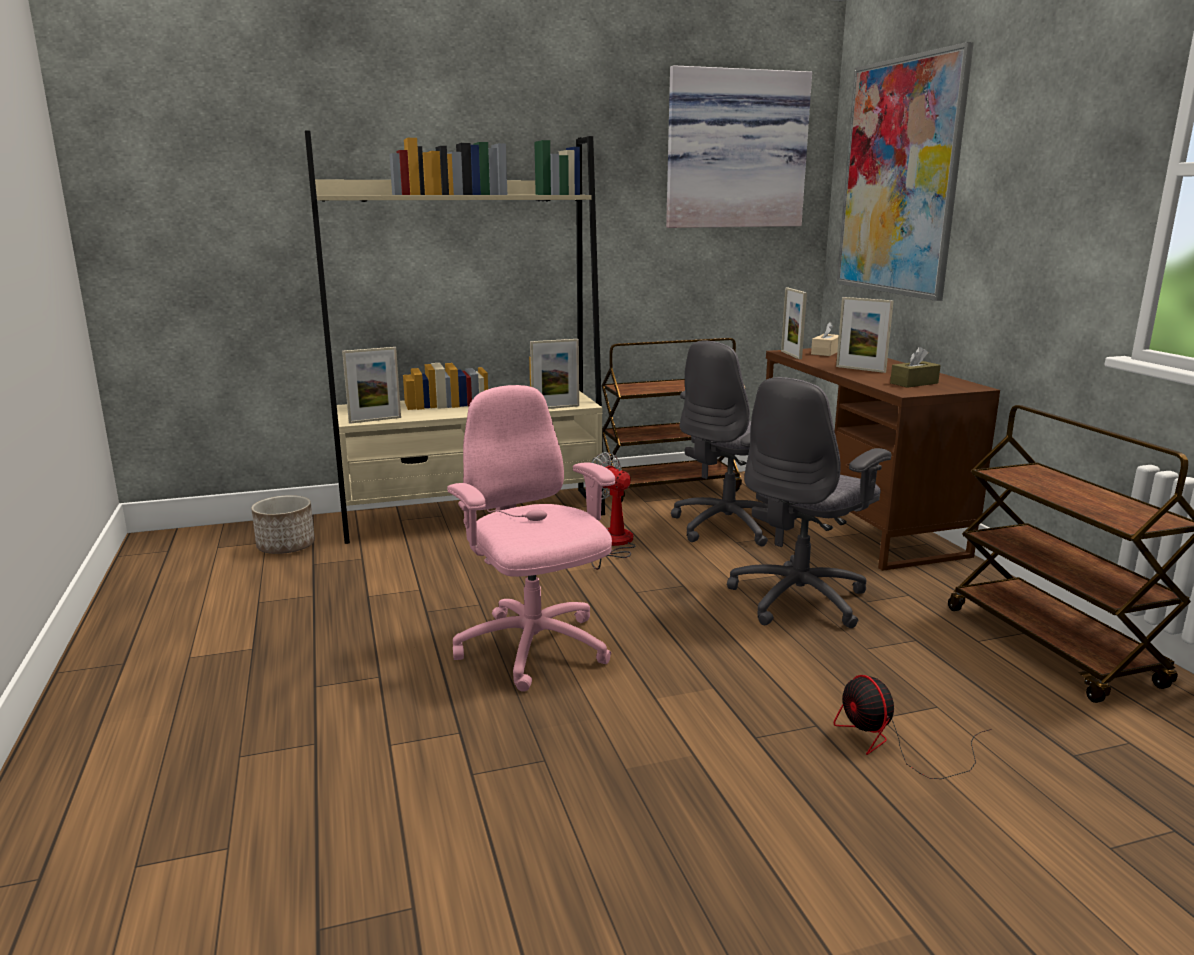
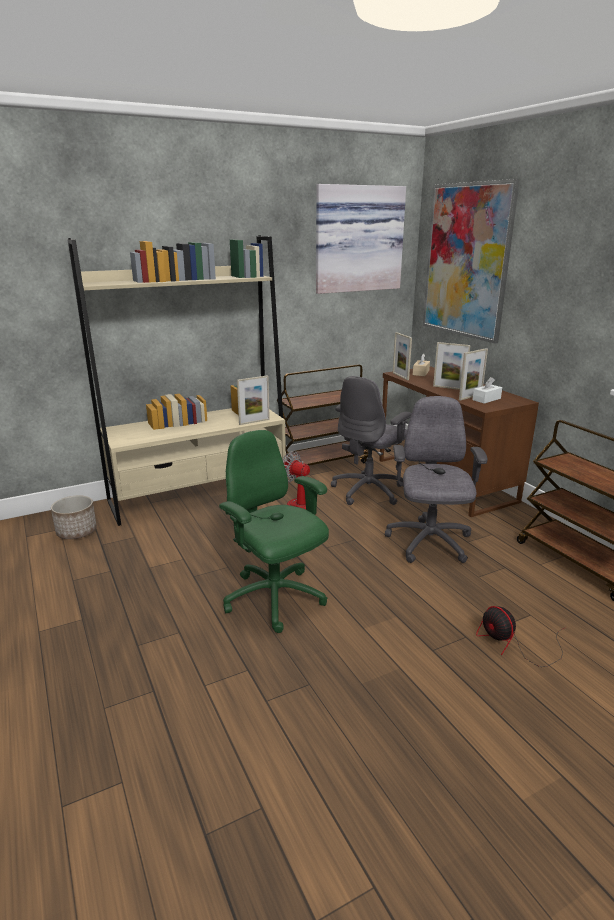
camera: 10 degrees left, 5 degrees up
(375, 420) = (134, 441): picture frame -> picture frame (470, 397)
(534, 650) = (275, 599): pink office chair -> green office chair
(800, 599) = (429, 543): grey office chair -> grey office chair turned 150 degrees clockwise
(914, 383) = (486, 399): brown tissue box -> white tissue box

